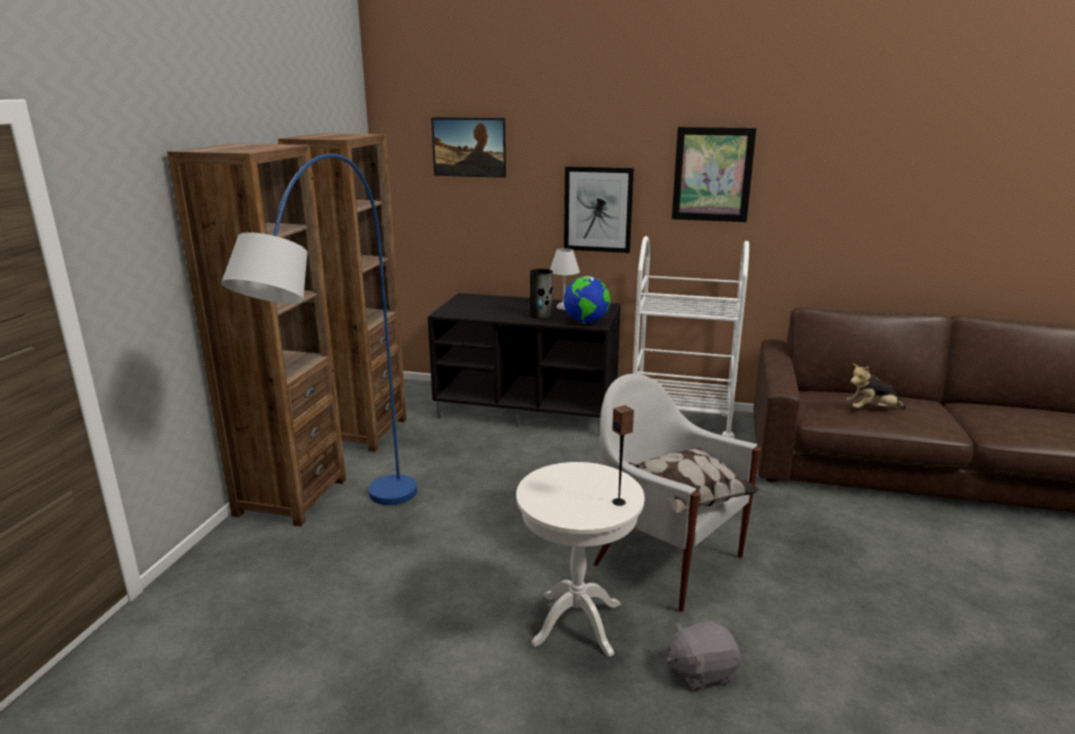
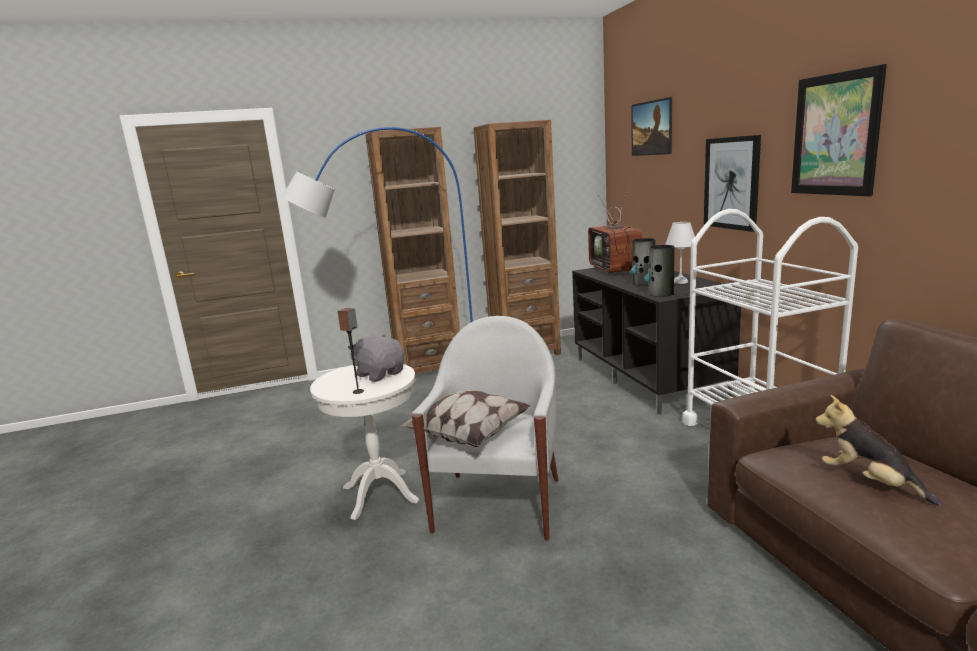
camera: 60 degrees right, 5 degrees down
(473, 307) = (617, 270): none -> television
(586, 322) = (661, 294): globe -> vase
(701, 671) = (360, 565): grey plush toy -> grey plush toy (380, 374)

